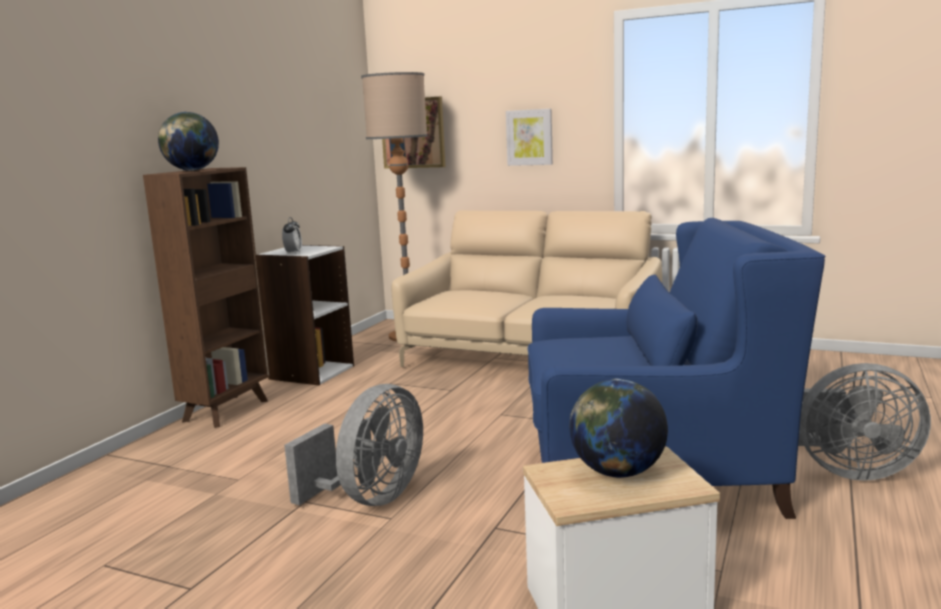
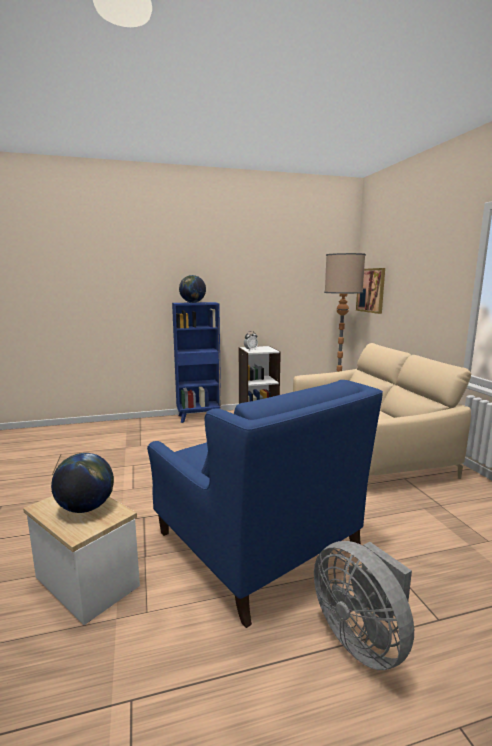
camera: 50 degrees right, 0 degrees up
(227, 410) = (199, 417): brown bookcase -> blue bookcase
(370, 498) = (147, 476): grey fan -> none
(529, 137) = (423, 299): picture -> none

